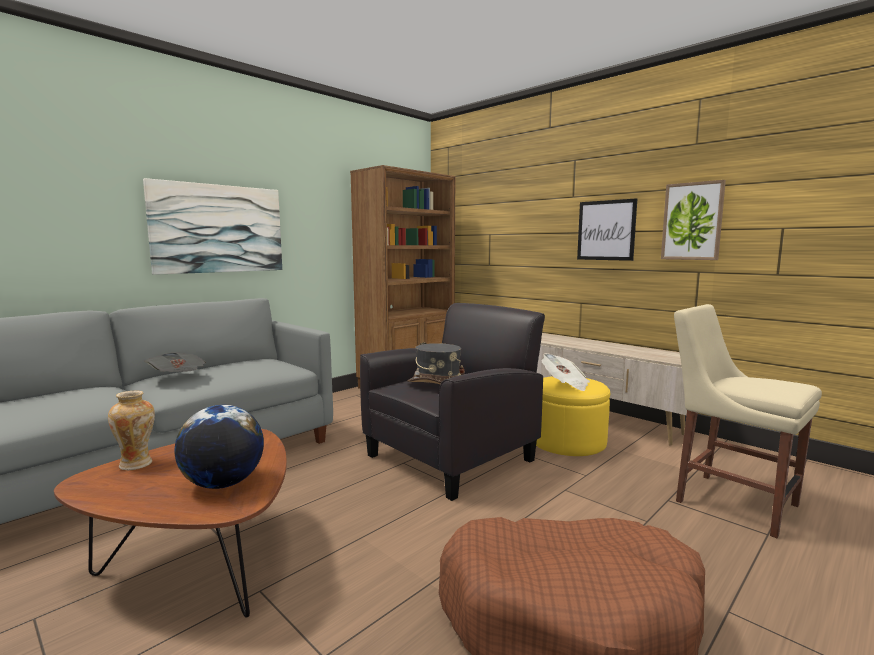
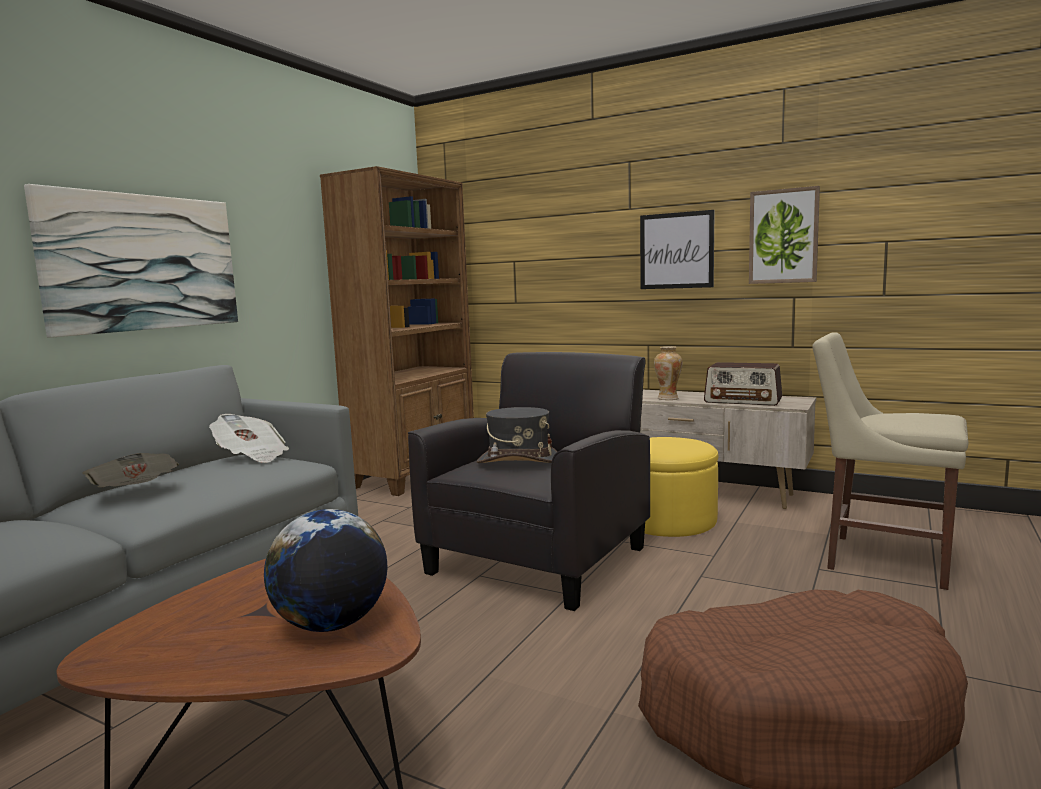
camera: 15 degrees left, 0 degrees up
(137, 464) = (166, 621): vase -> vase (668, 398)
(565, 384) = (665, 447): newspaper -> newspaper (252, 456)
(644, 353) = (743, 401): none -> radio

